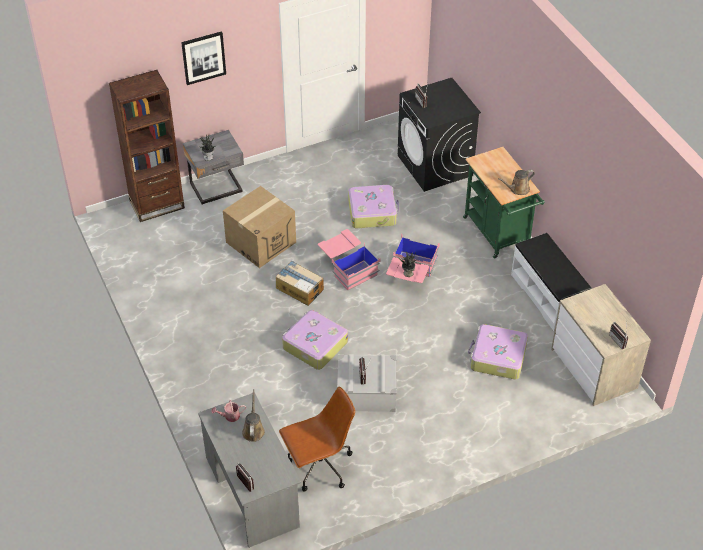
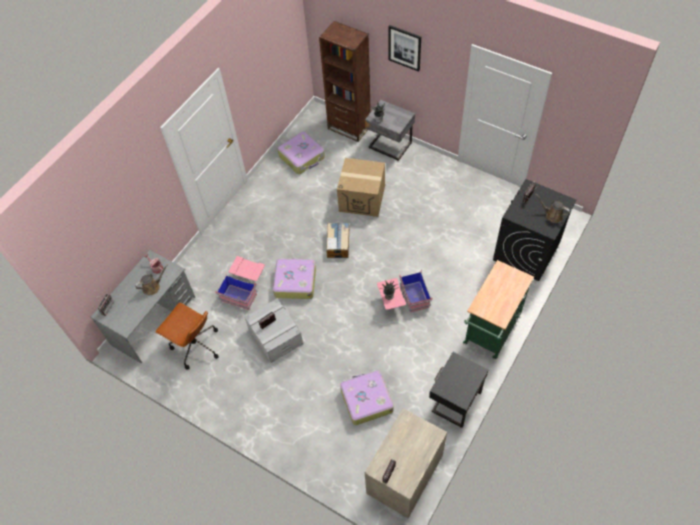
camera: 60 degrees right, 10 degrees up
(348, 267) = (379, 259): pink storage box -> pink storage box (244, 288)
(372, 212) = (444, 242): suitcase -> suitcase (302, 157)
(517, 189) = (493, 313): brown watering can -> brown watering can (552, 215)
(548, 296) = (454, 402): white bench -> black nightstand

